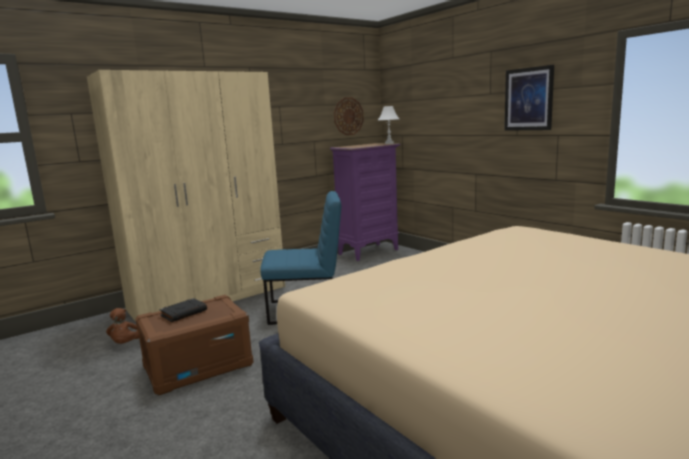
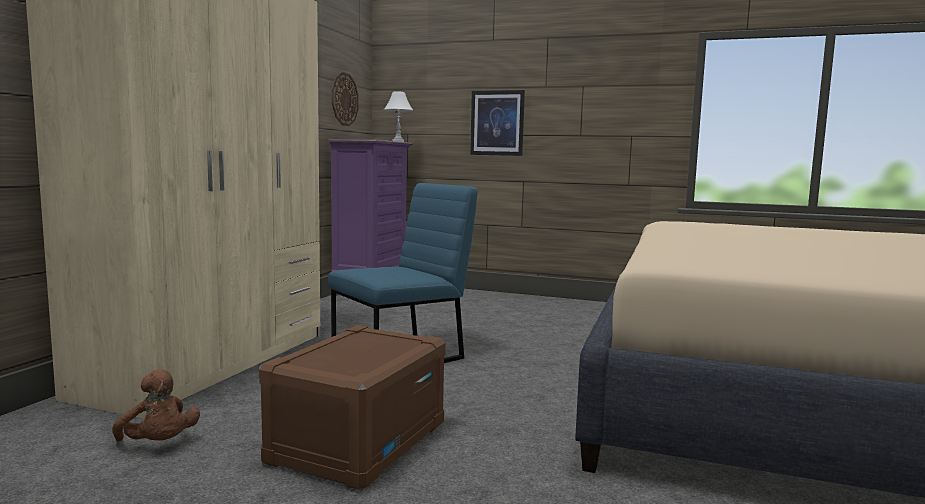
camera: 35 degrees left, 5 degrees down
(184, 313) = (342, 350): black book -> none
(528, 99) = (597, 95): picture -> picture (497, 123)

